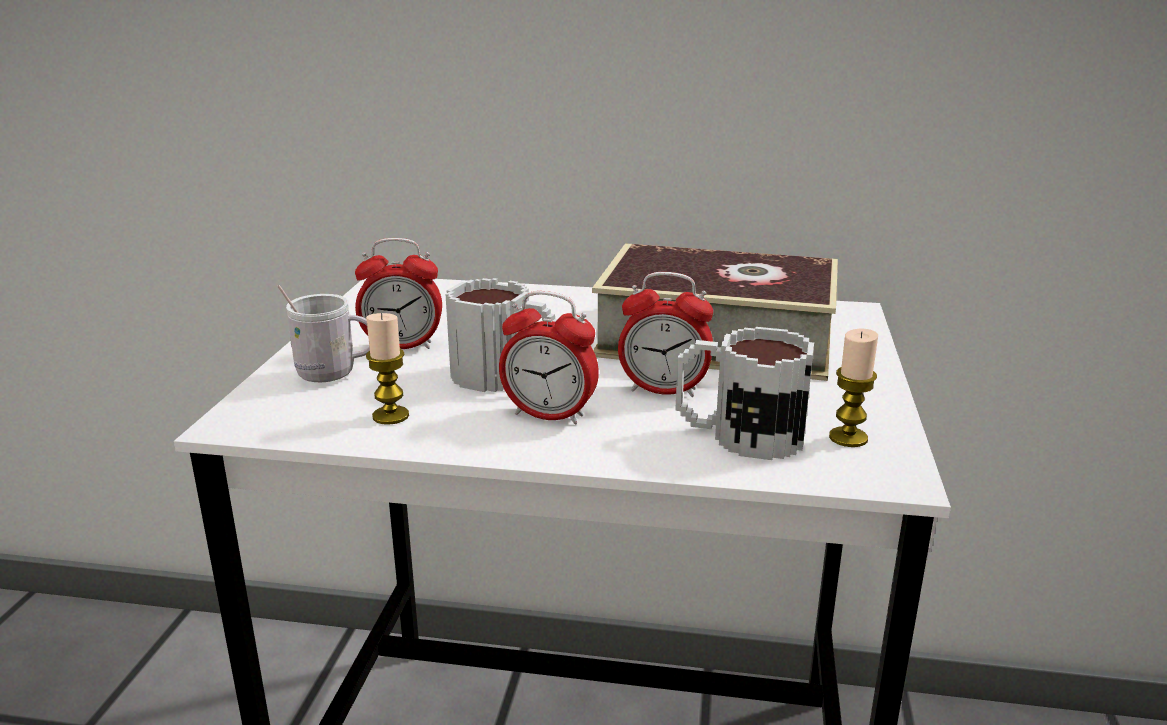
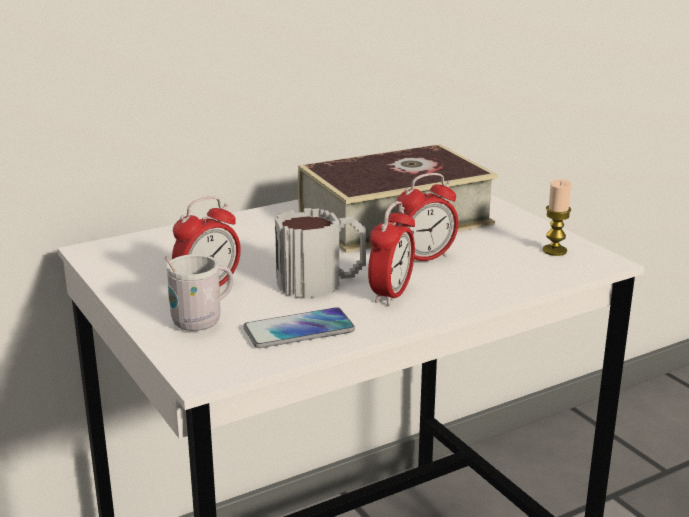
camera: 40 degrees left, 0 degrees up
(390, 416) = (299, 330): candle -> phone
(549, 415) = (391, 294): alarm clock -> alarm clock turned 45 degrees counterclockwise
(738, 435) = (504, 268): mug -> none

